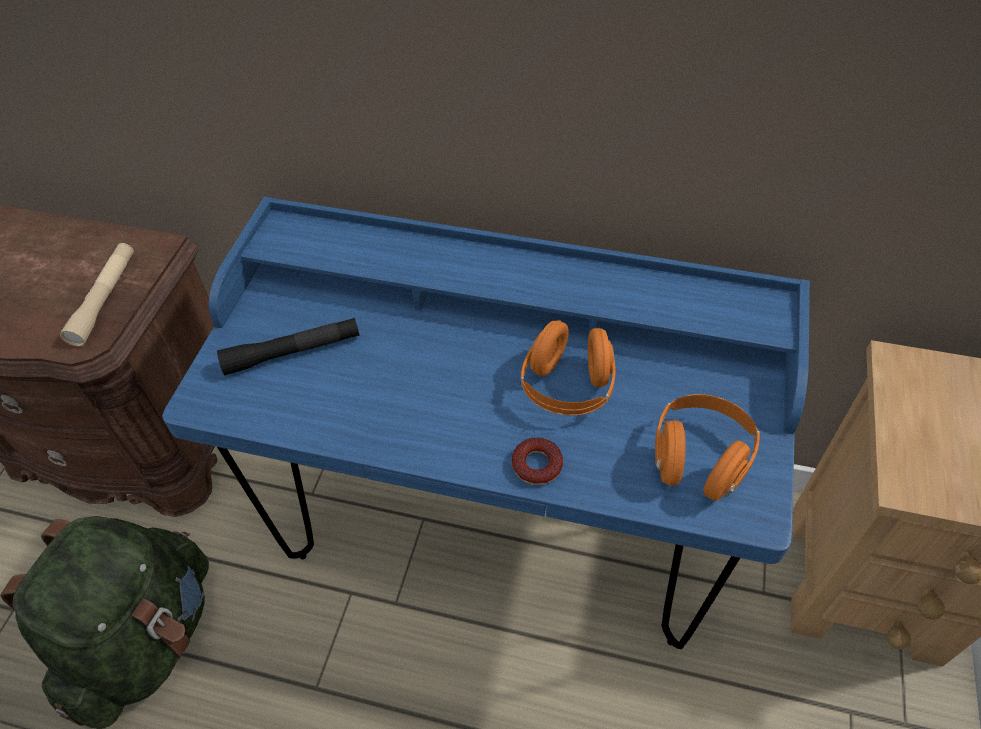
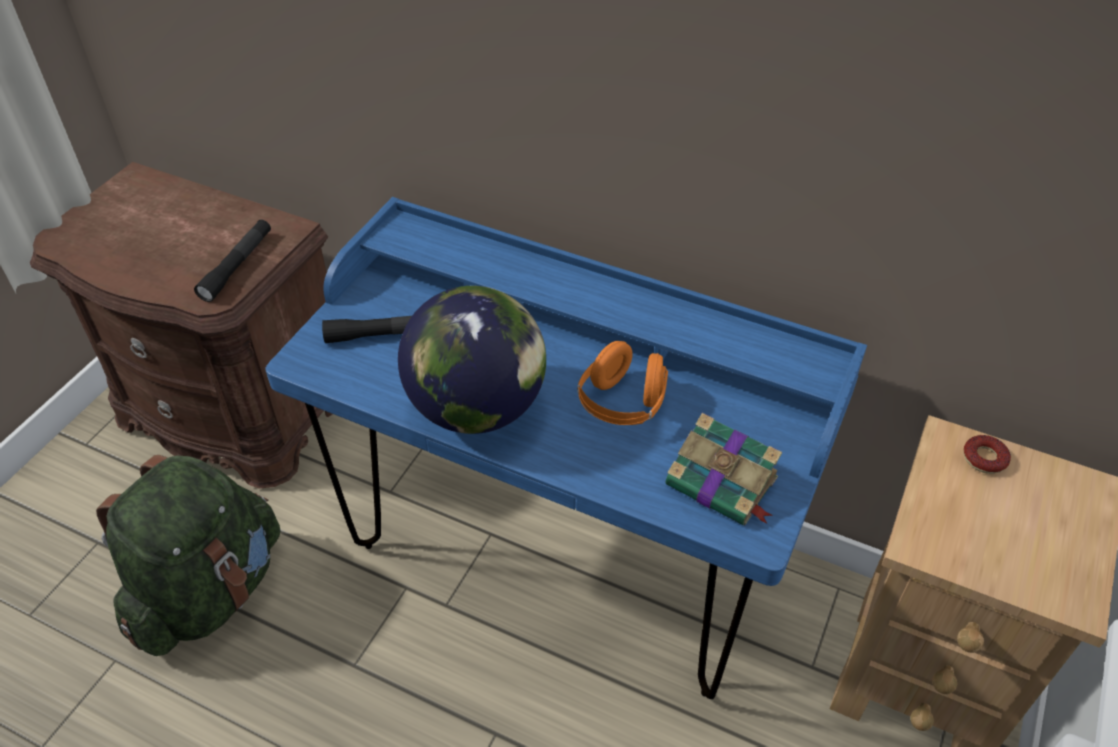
camera: 10 degrees right, 5 degrees down
(104, 299) = (237, 266): beige flashlight -> black flashlight
(413, 421) = (478, 408): none -> globe
(537, 465) = (576, 462): donut -> donut (984, 458)
(699, 459) = (723, 483): orange headphones -> book

